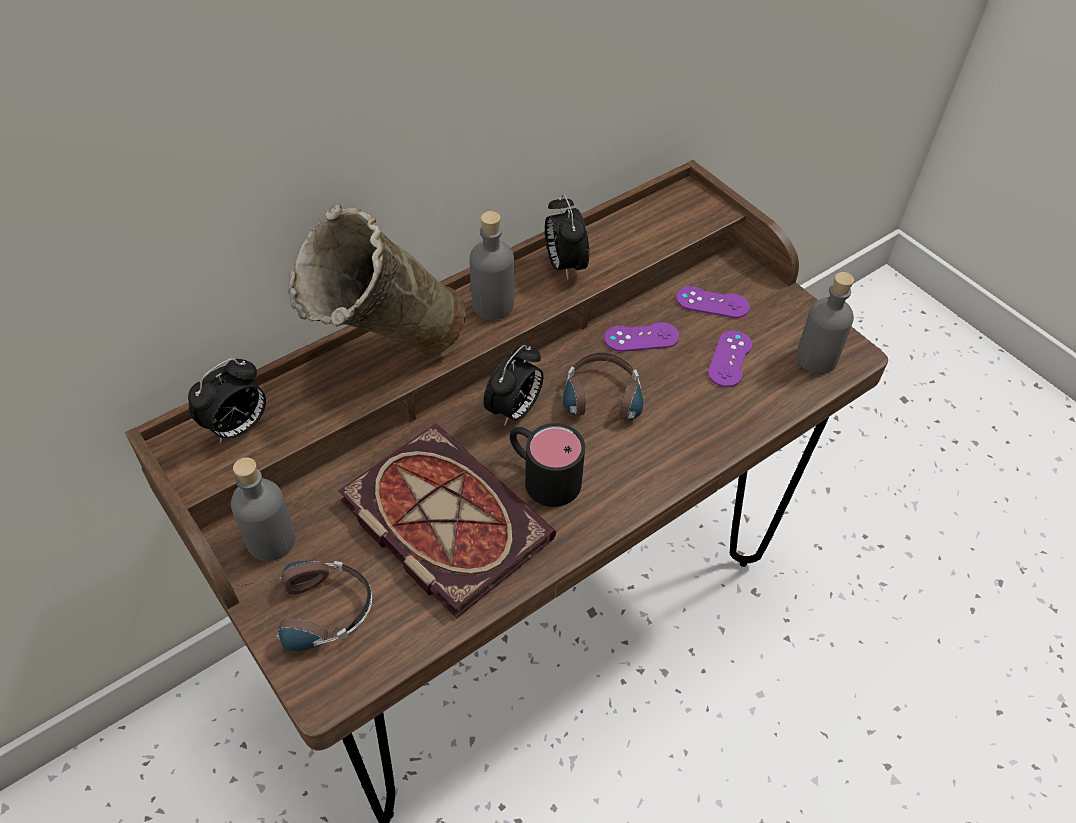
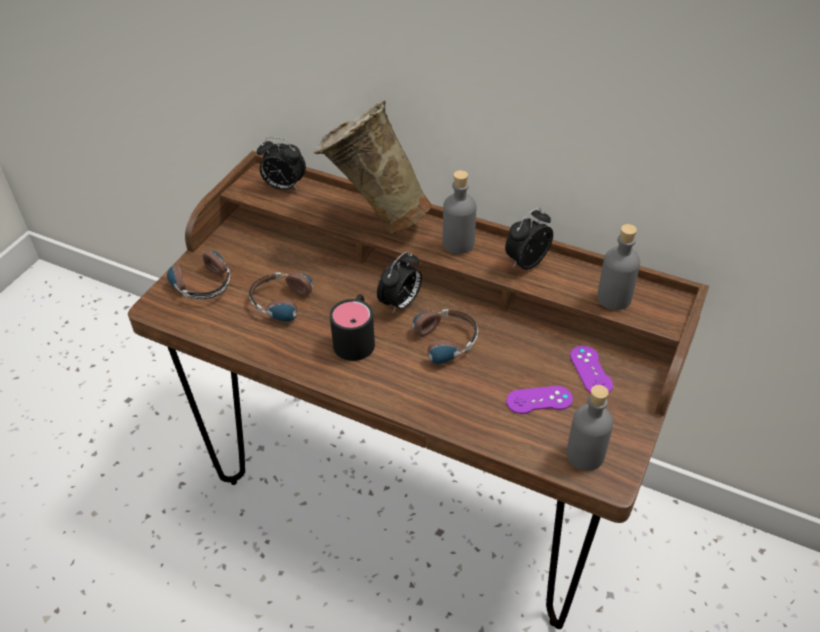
camera: 65 degrees right, 5 degrees down
(271, 541) = (237, 245): grey bottle -> grey bottle (613, 298)
(439, 520) = (292, 305): book -> headphones
(514, 411) = (400, 304): alarm clock -> alarm clock turned 60 degrees counterclockwise
(641, 337) = (519, 342): purple game controller -> none

